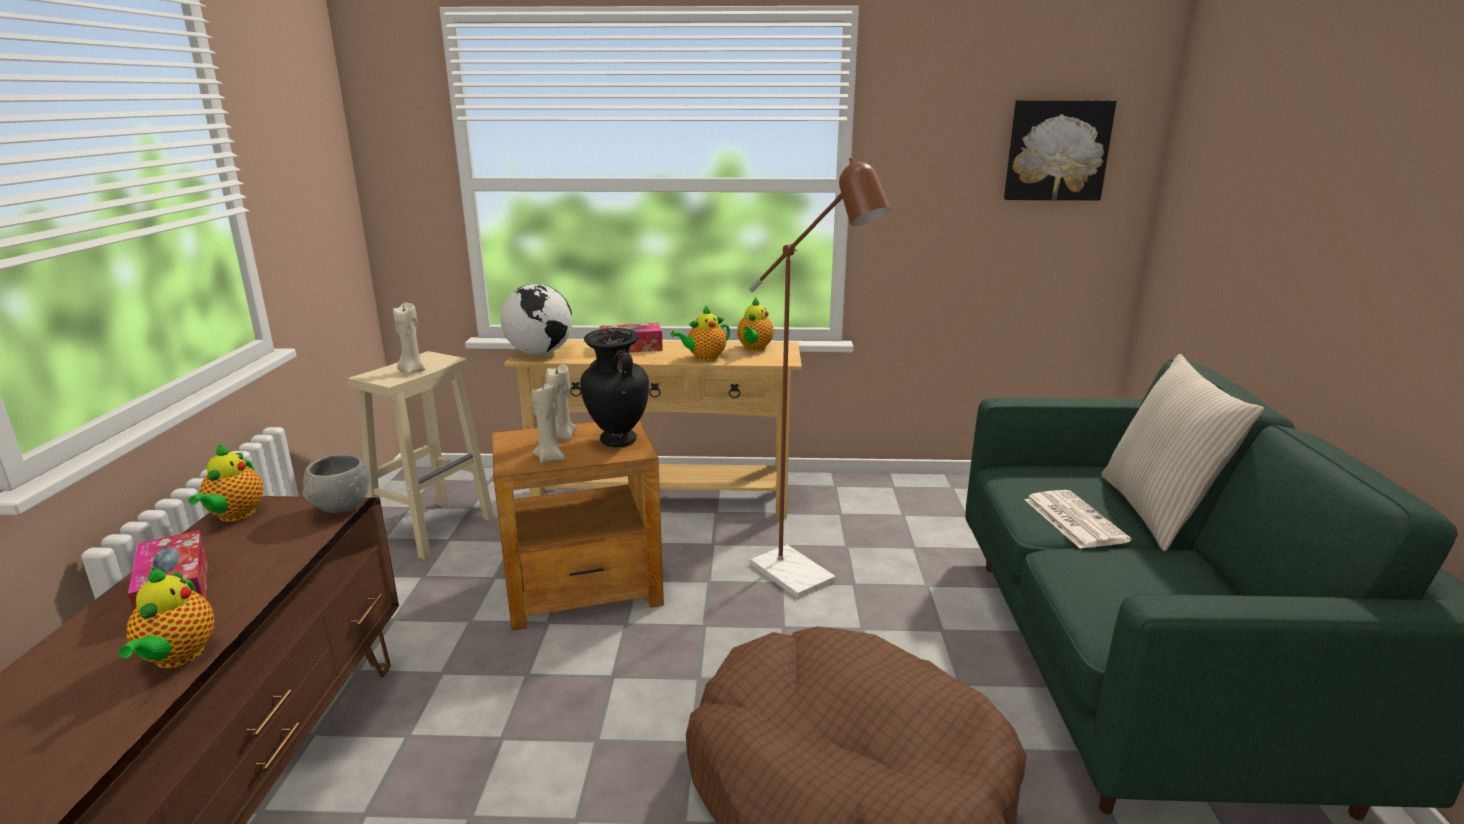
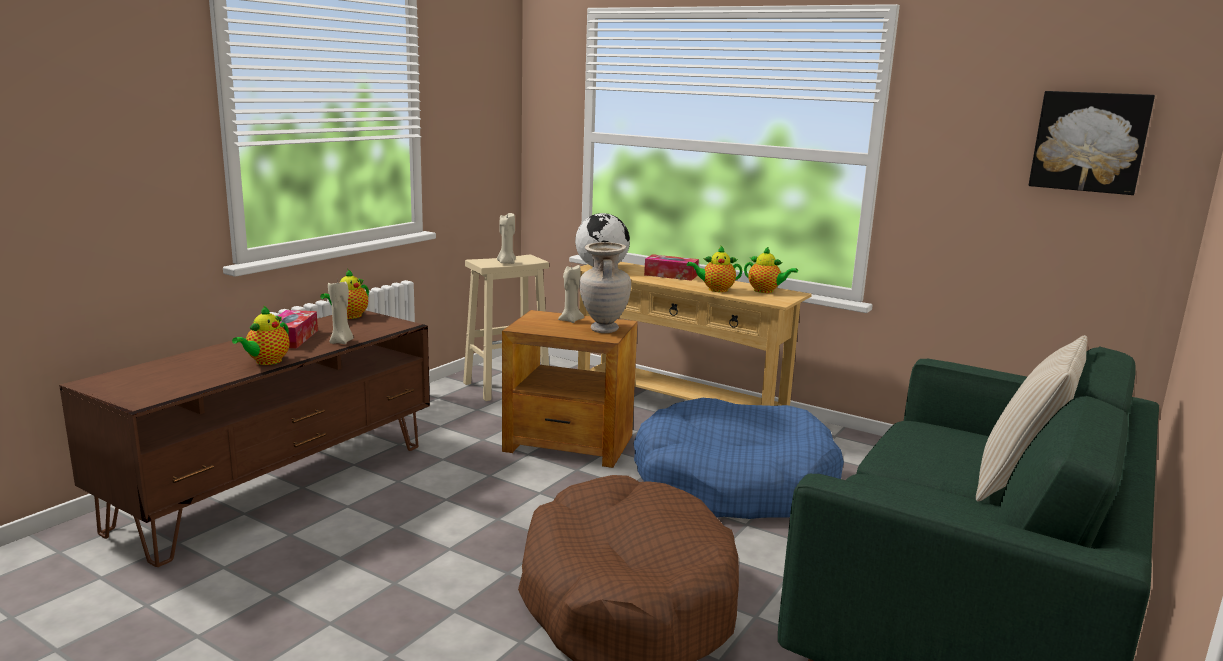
camera: 30 degrees right, 5 degrees down
(341, 510) = (401, 326): grey bowl -> none
(550, 458) = (548, 328): beige candle -> beige candle (342, 342)
(617, 441) = (603, 329): black vase -> beige vase
(754, 348) = (766, 291): teapot -> teapot turned 105 degrees counterclockwise
(802, 580) = (733, 484): brown floor lamp -> blue dog bed
(1072, 519) = (924, 463): newspaper -> none

